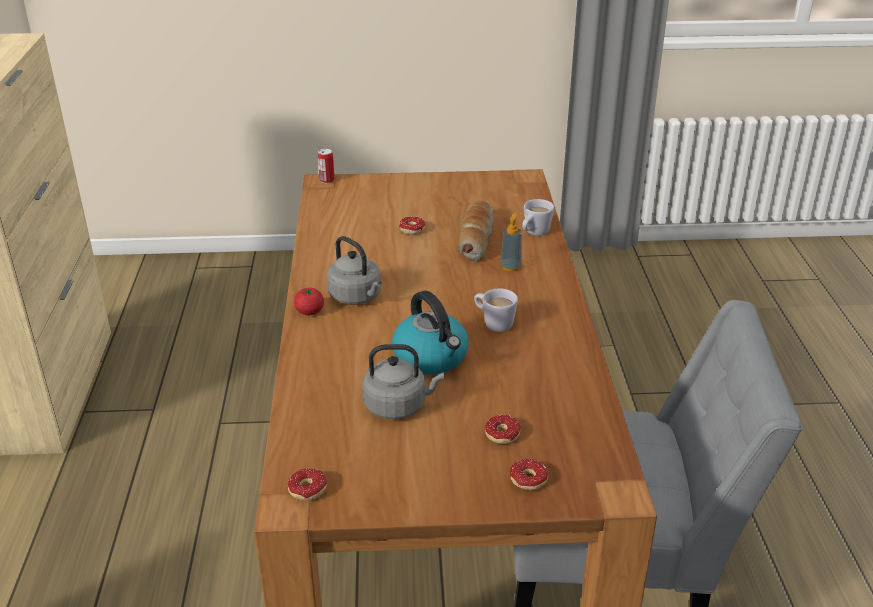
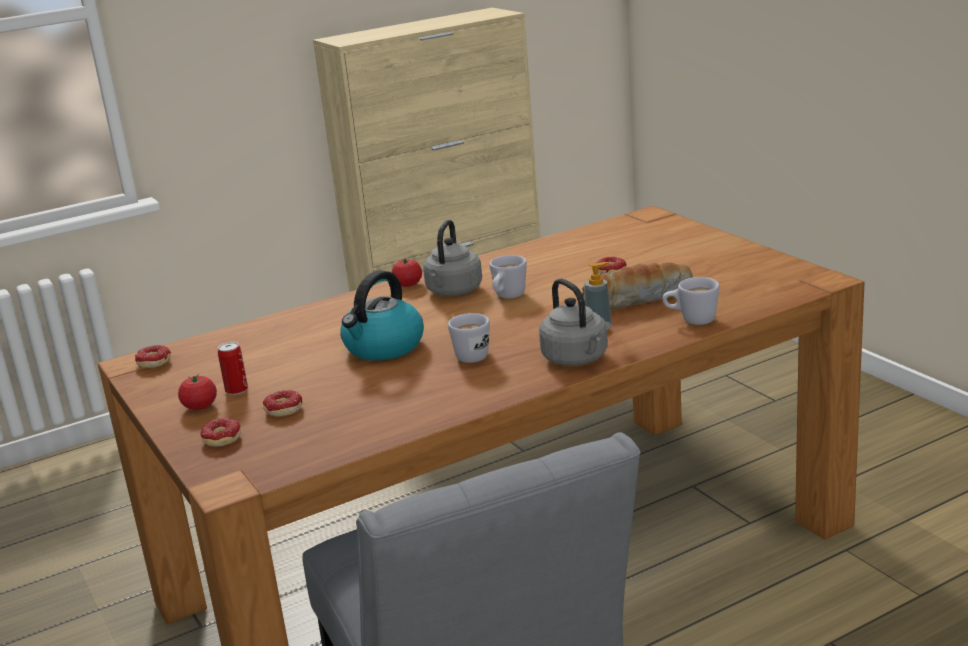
camera: 65 degrees right, 10 degrees down
(327, 180) = (655, 215): can -> can (236, 390)
(398, 406) = (294, 358): grey kettle -> grey kettle (577, 359)
(402, 279) = (507, 297): none -> white mug
(446, 480) = (200, 406): none -> tomato

